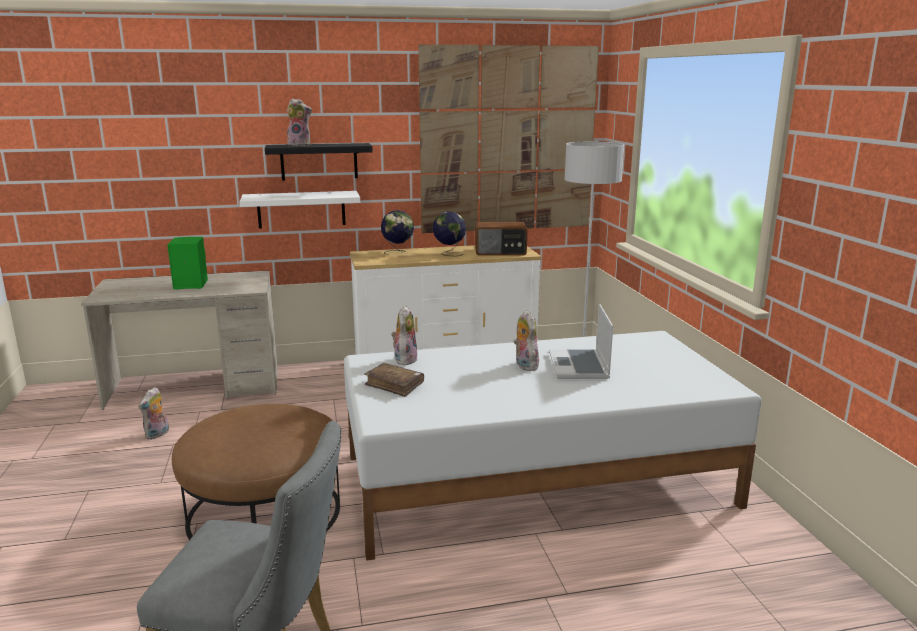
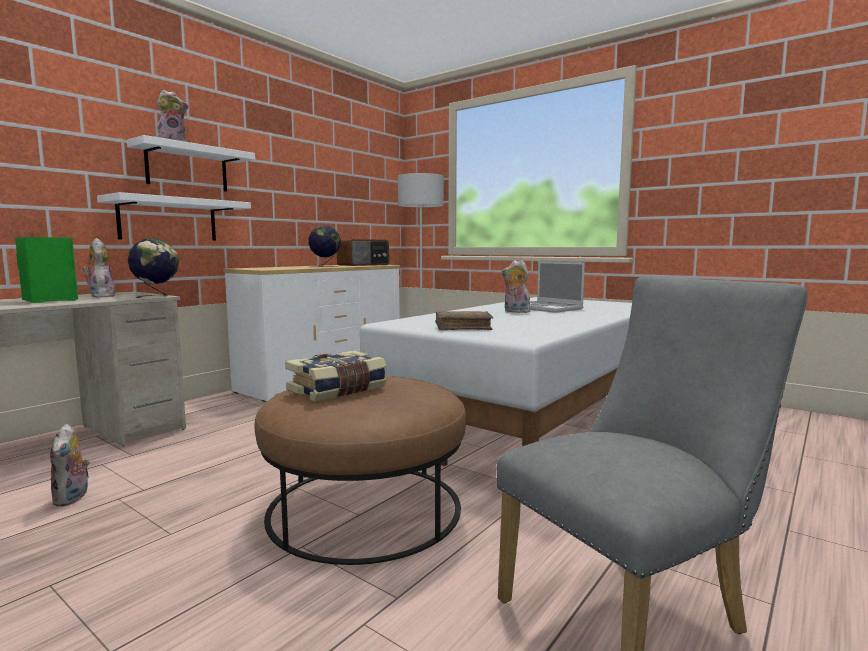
camera: 40 degrees left, 10 degrees down
(246, 422) = (338, 390): none -> book
(319, 161) = (187, 168): black shelf -> white shelf
(398, 252) = (275, 267): globe -> globe (156, 296)
(404, 359) = (422, 319): plush toy -> plush toy (100, 296)
(508, 140) = (346, 173): picture -> none

